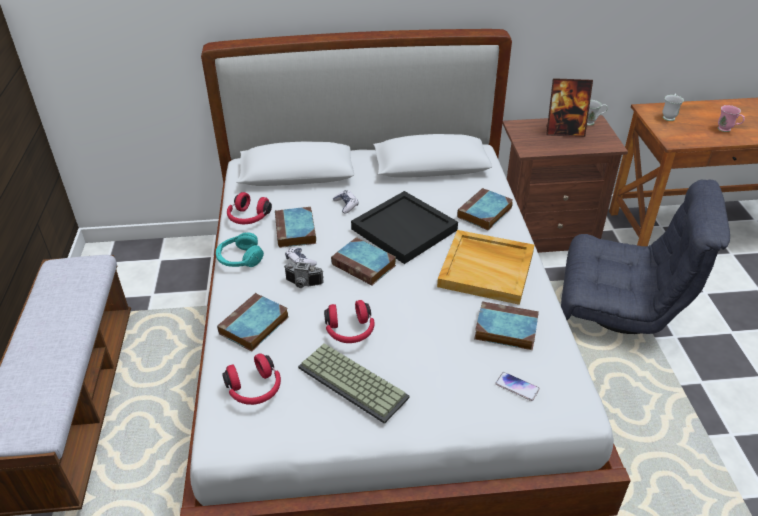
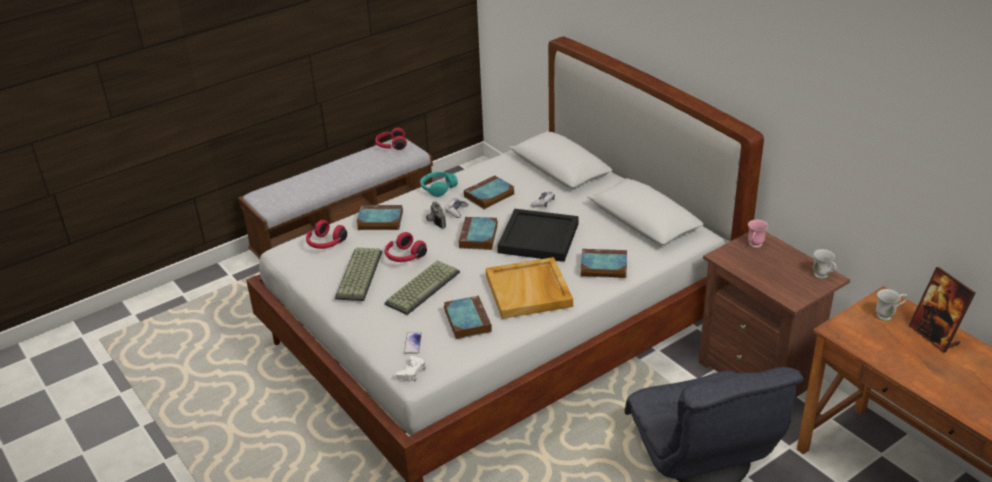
camera: 60 degrees right, 5 degrees down
(248, 218) = (484, 172): red headphones -> red headphones (391, 145)
(418, 340) = (422, 287): none -> keyboard
(564, 132) = (782, 266): picture frame -> picture frame (934, 336)
(568, 407) = (412, 372): none -> white game controller
(727, 130) = (910, 361): pink mug -> pink mug (754, 246)

